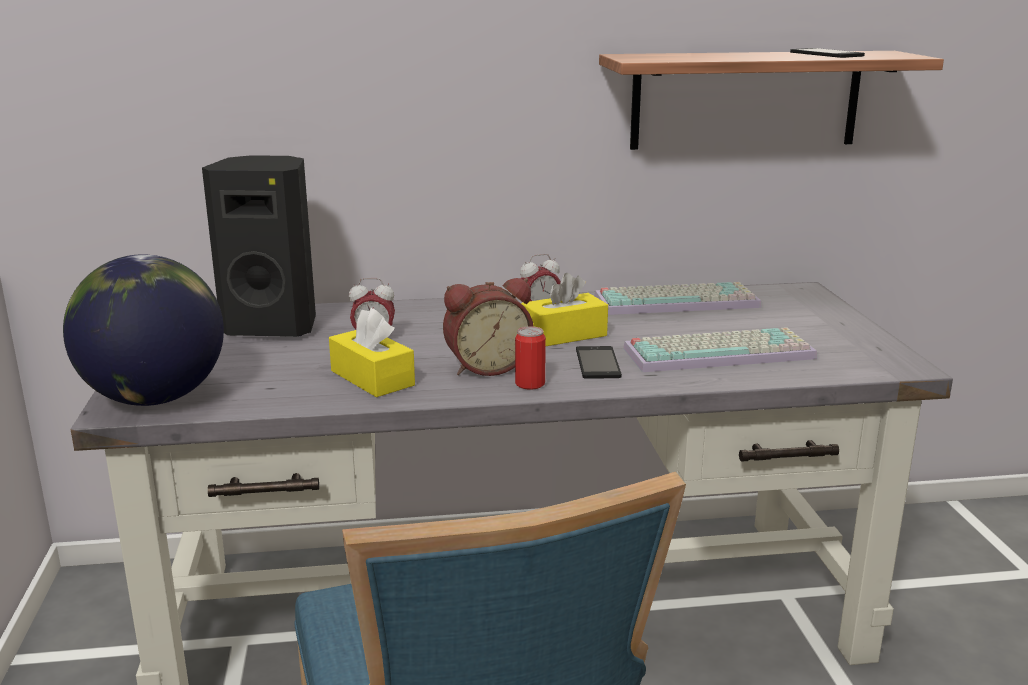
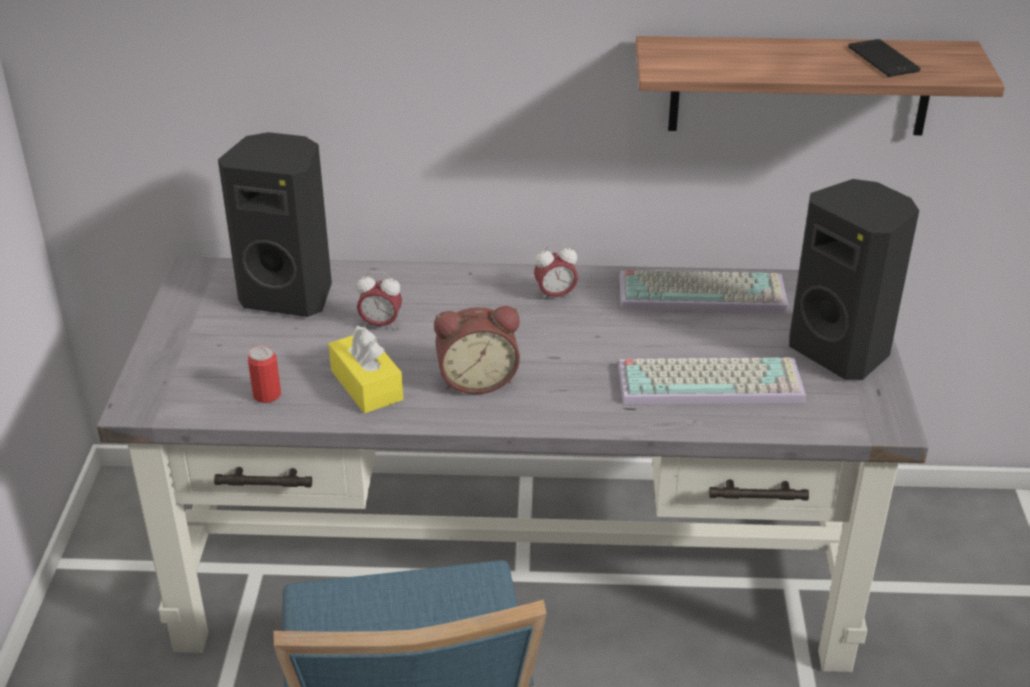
camera: 10 degrees right, 15 degrees up
(155, 399) = (170, 394): globe -> none
(530, 384) = (510, 410): can -> can (267, 395)
(564, 335) = (567, 338): yellow tissue box -> none
(597, 363) = (585, 386): phone -> none
(826, 326) = (841, 351): none -> black speaker

